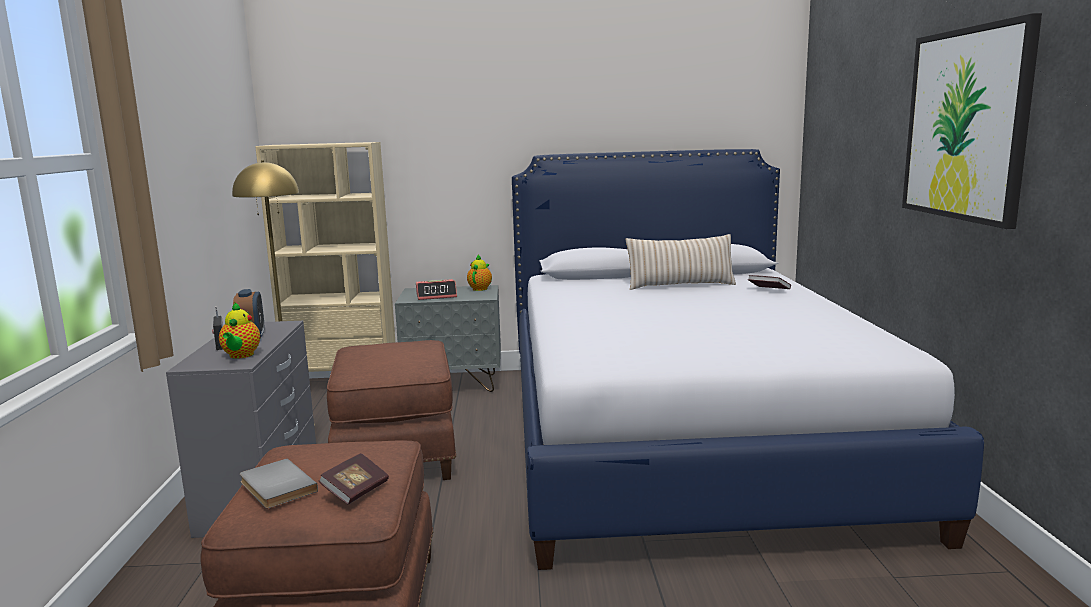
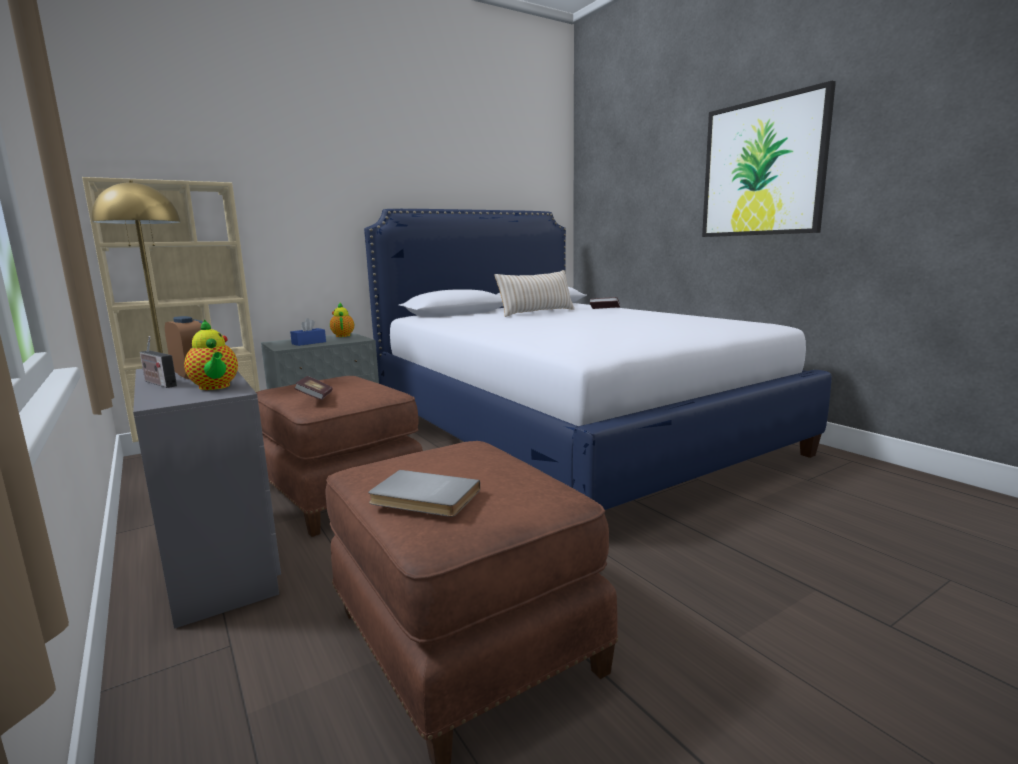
camera: 30 degrees left, 0 degrees up
(356, 491) = (515, 481): book -> book (315, 397)
(436, 296) = (309, 343): alarm clock -> blue tissue box

